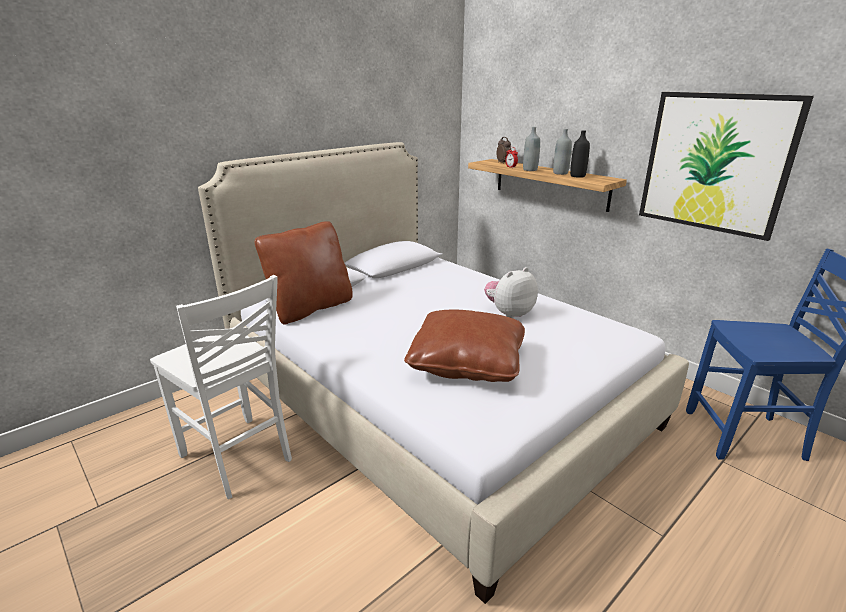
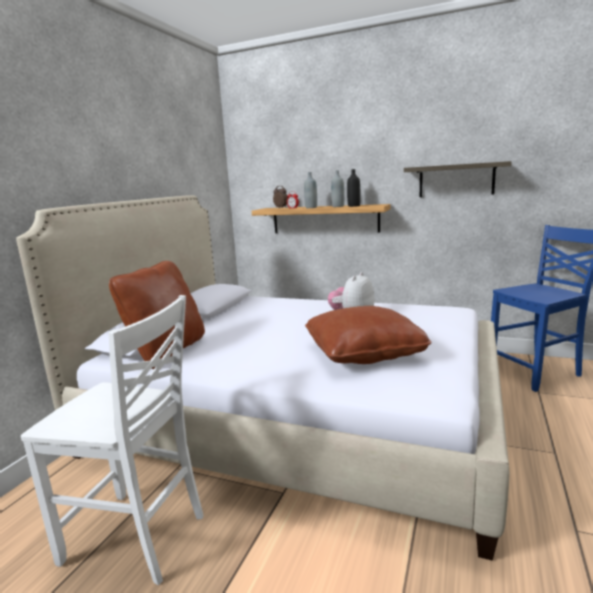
camera: 25 degrees left, 10 degrees down
(715, 163) = (456, 180): picture -> shelf

